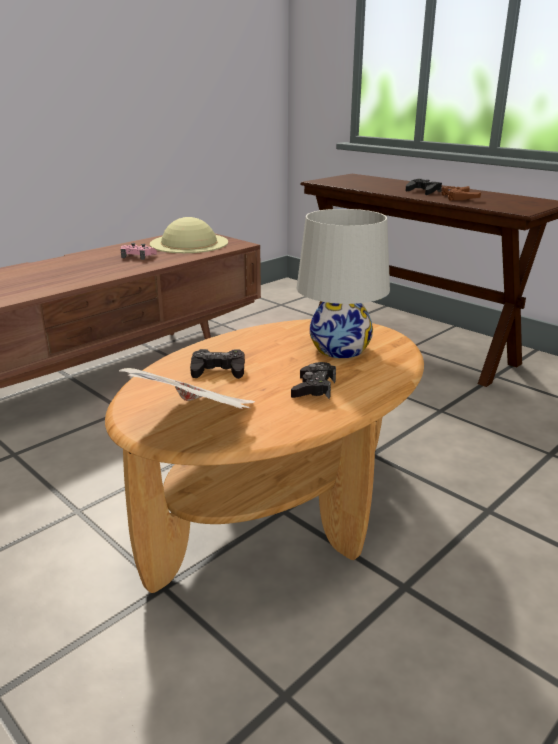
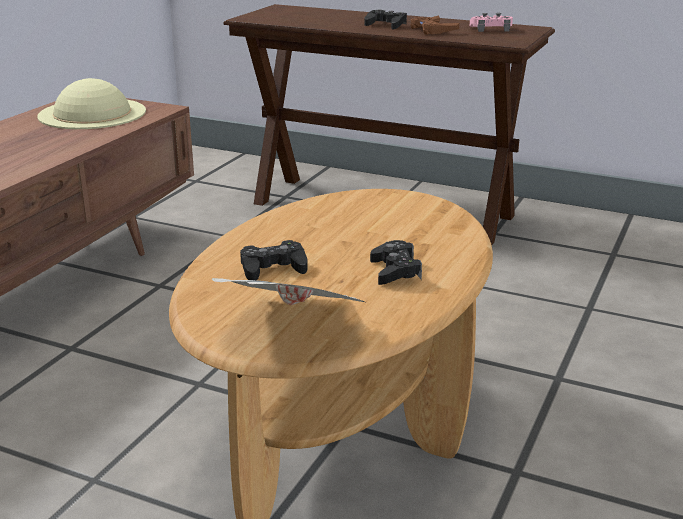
camera: 20 degrees left, 0 degrees up
(138, 256) = (38, 139): pink game controller -> pink game controller (491, 29)
(340, 349) = (389, 223): white table lamp -> none

